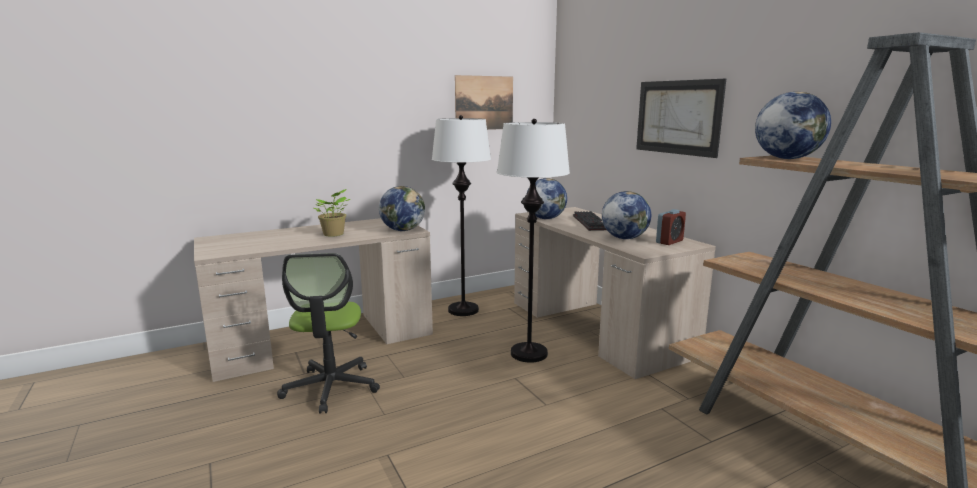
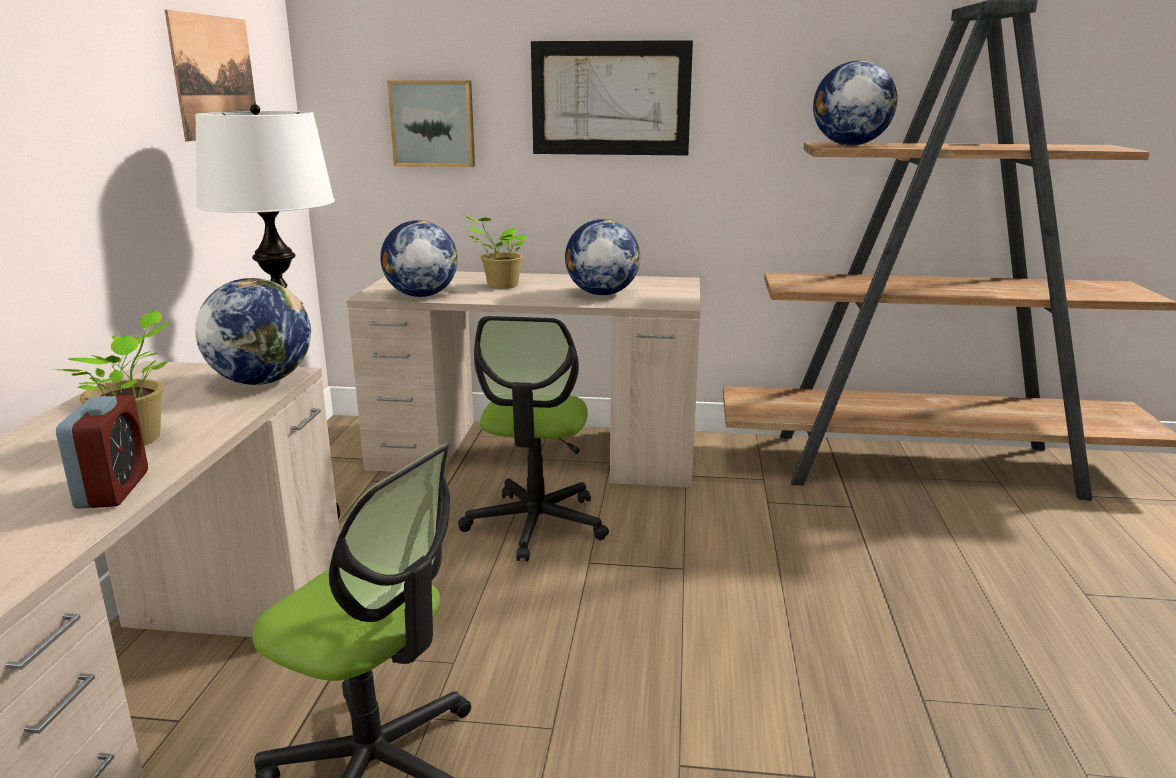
camera: 55 degrees left, 5 degrees up
(528, 353) = (536, 524): white floor lamp -> office chair
(591, 223) = (500, 286): keyboard -> potted plant
(598, 128) = (433, 123): none -> picture
(669, 242) = (653, 285): alarm clock -> alarm clock (113, 490)

